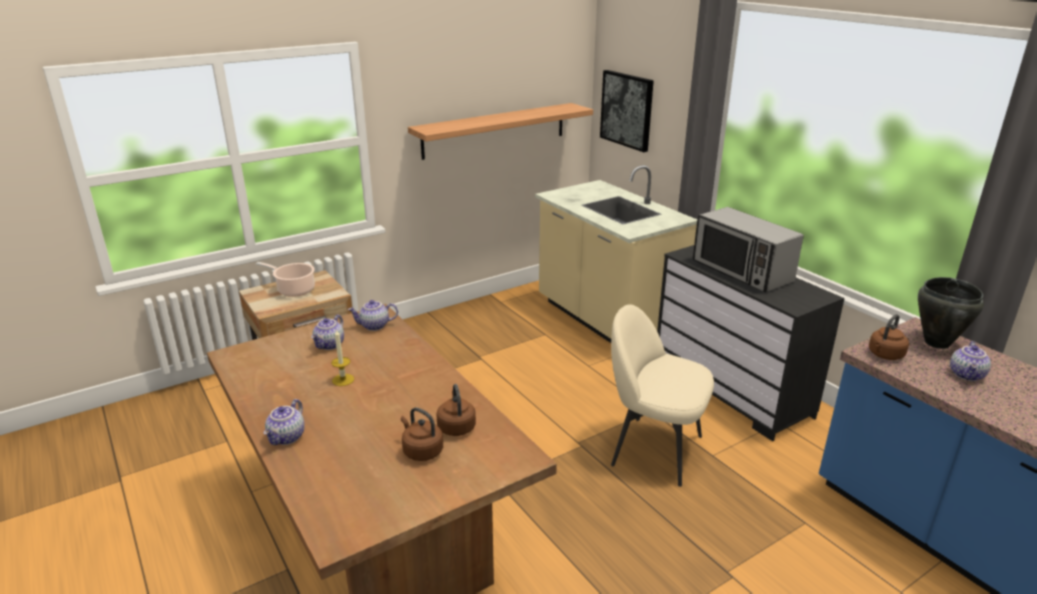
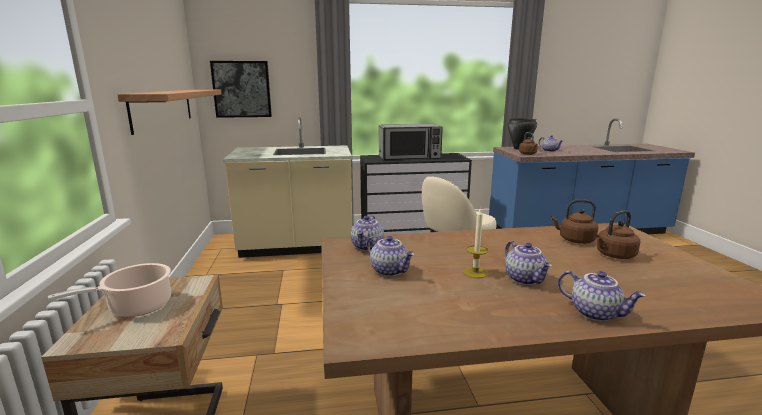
camera: 65 degrees left, 10 degrees down
(338, 404) = (525, 279): none -> teapot

